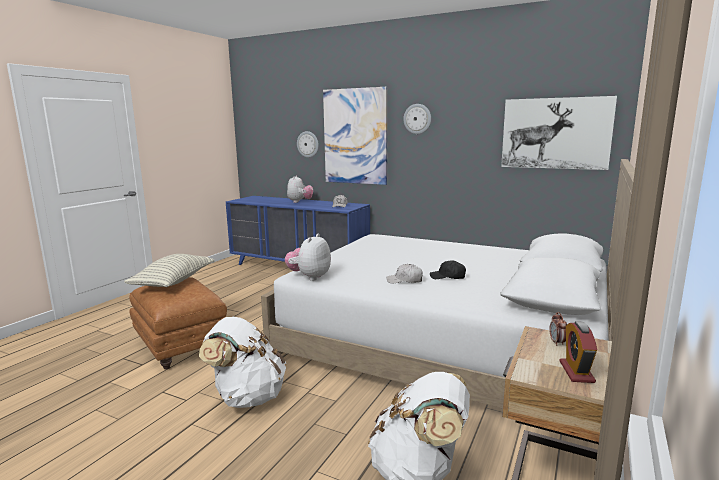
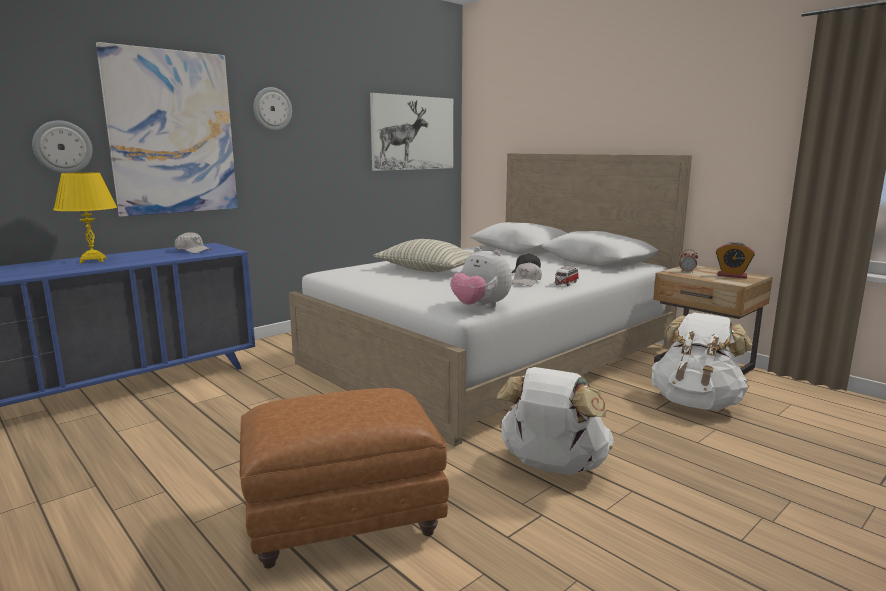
camera: 70 degrees left, 0 degrees up
(174, 282) = (302, 409): pillow -> pillow (426, 270)
(299, 202) = (93, 260): plush toy -> yellow table lamp
(415, 293) = (566, 283): none -> toy car

